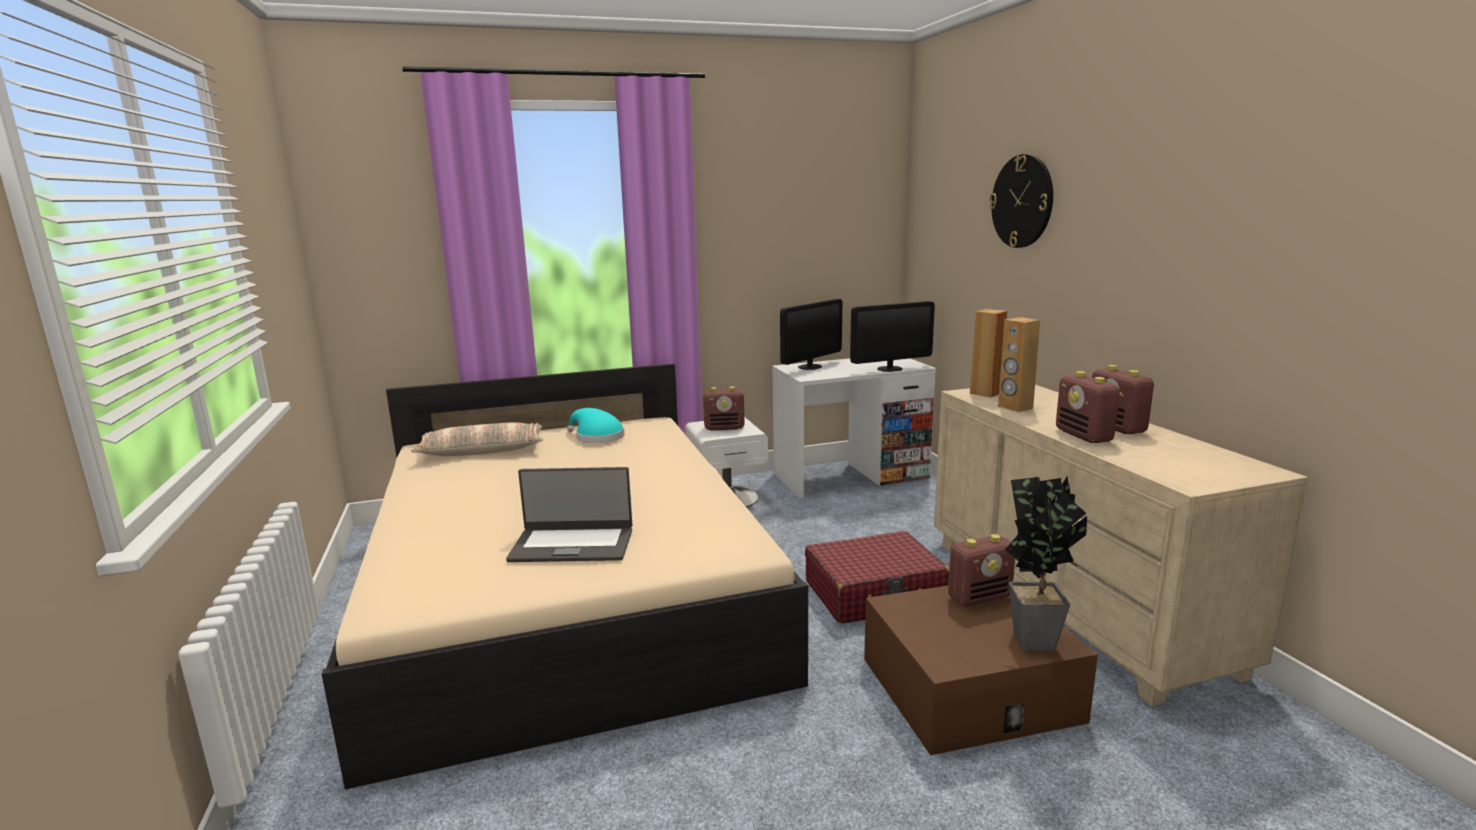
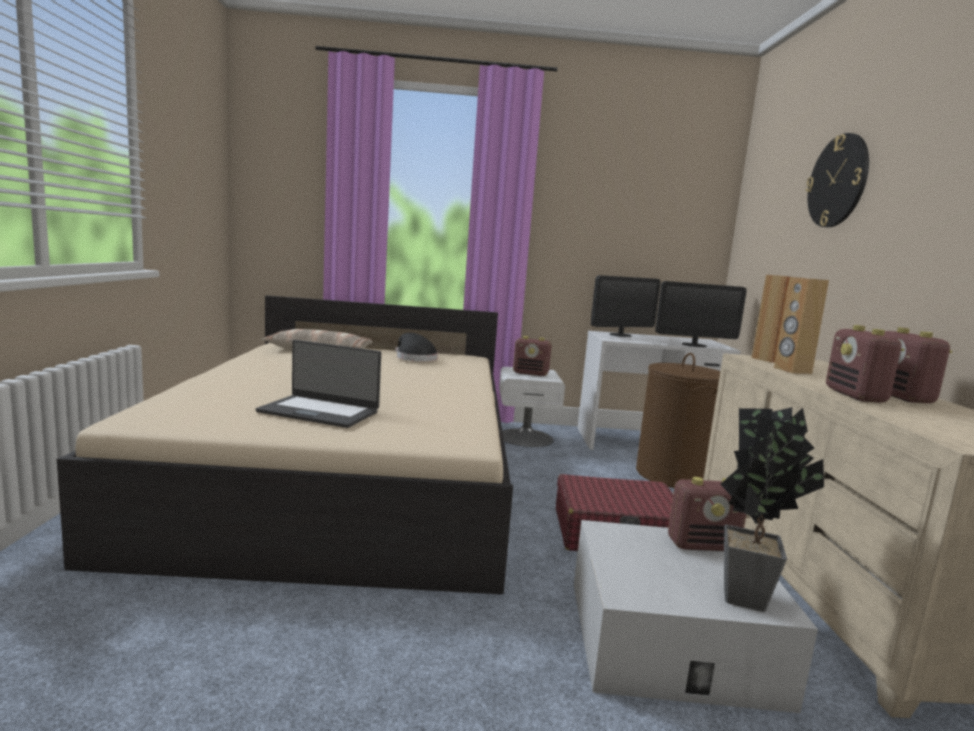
camera: 15 degrees right, 5 degrees down
(597, 437) = (414, 358): turquoise hat -> black hat
(893, 511) = (672, 475): none -> brown laundry basket
(969, 689) = (670, 640): brown storage box -> white storage box

